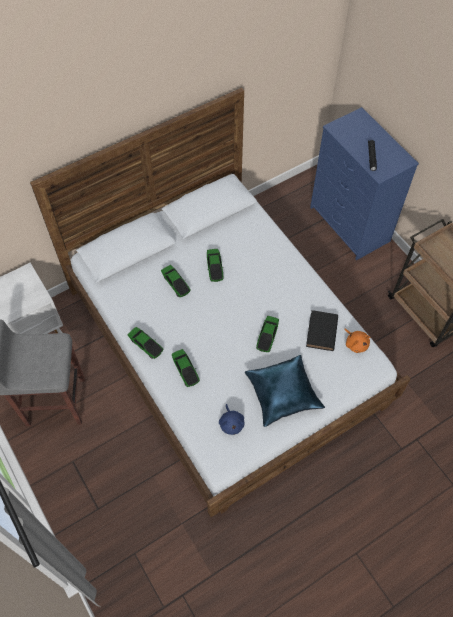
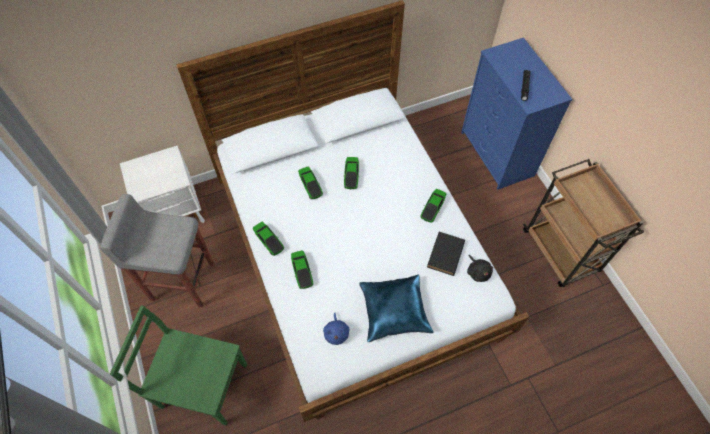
camera: 10 degrees right, 0 degrees up
(98, 501) = (201, 385): none -> green chair
(267, 336) = (390, 251): toy car -> toy car (433, 208)
(356, 343) = (478, 272): orange plush toy -> black plush toy

